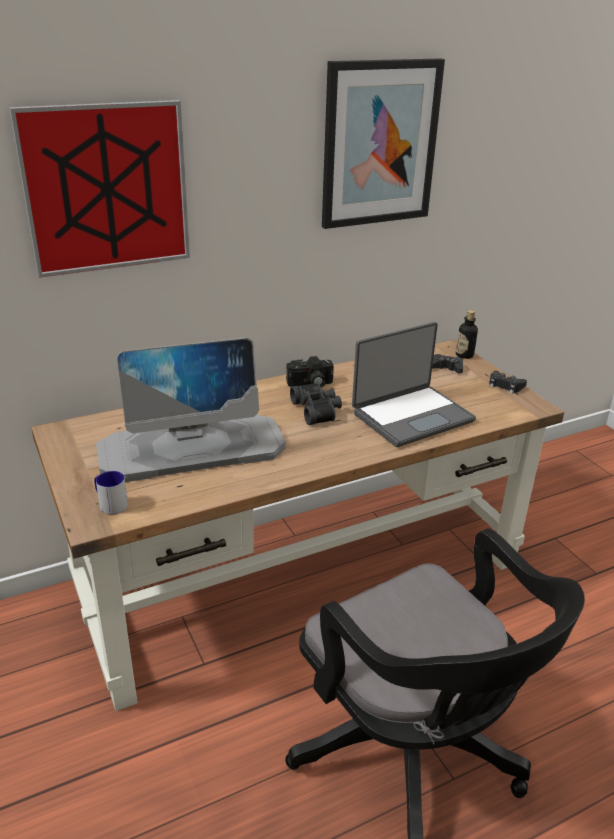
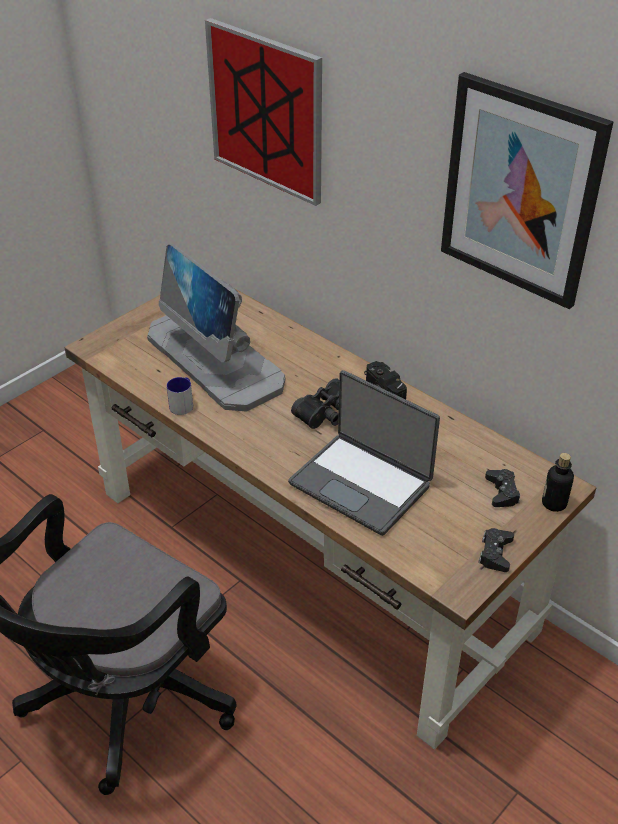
camera: 70 degrees right, 10 degrees up
(110, 503) = (119, 345): mug -> mug (183, 404)

